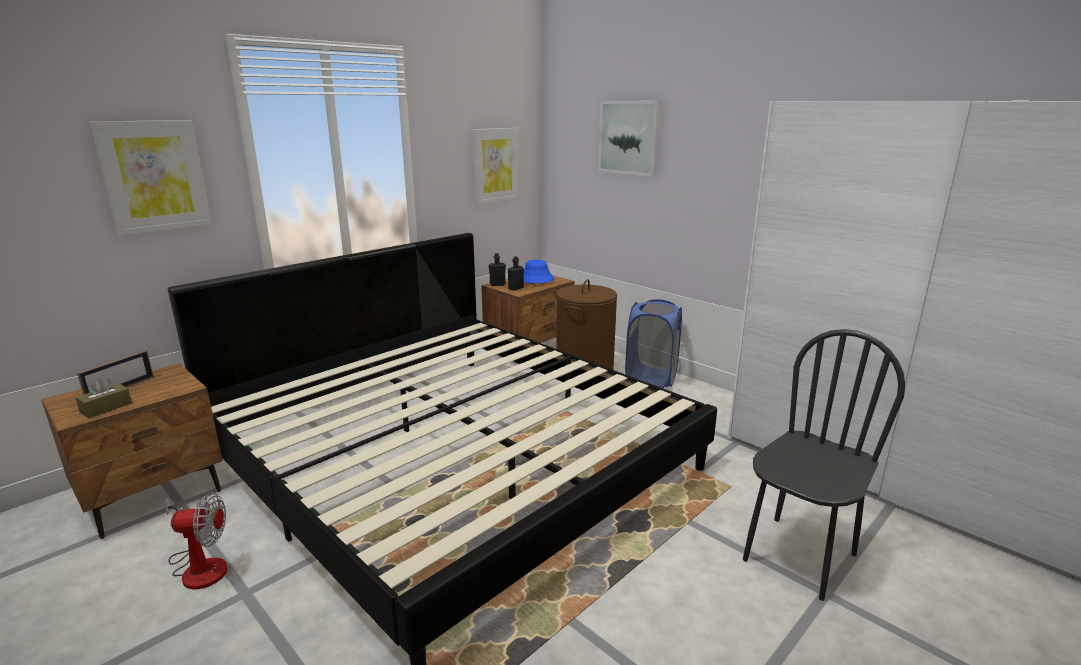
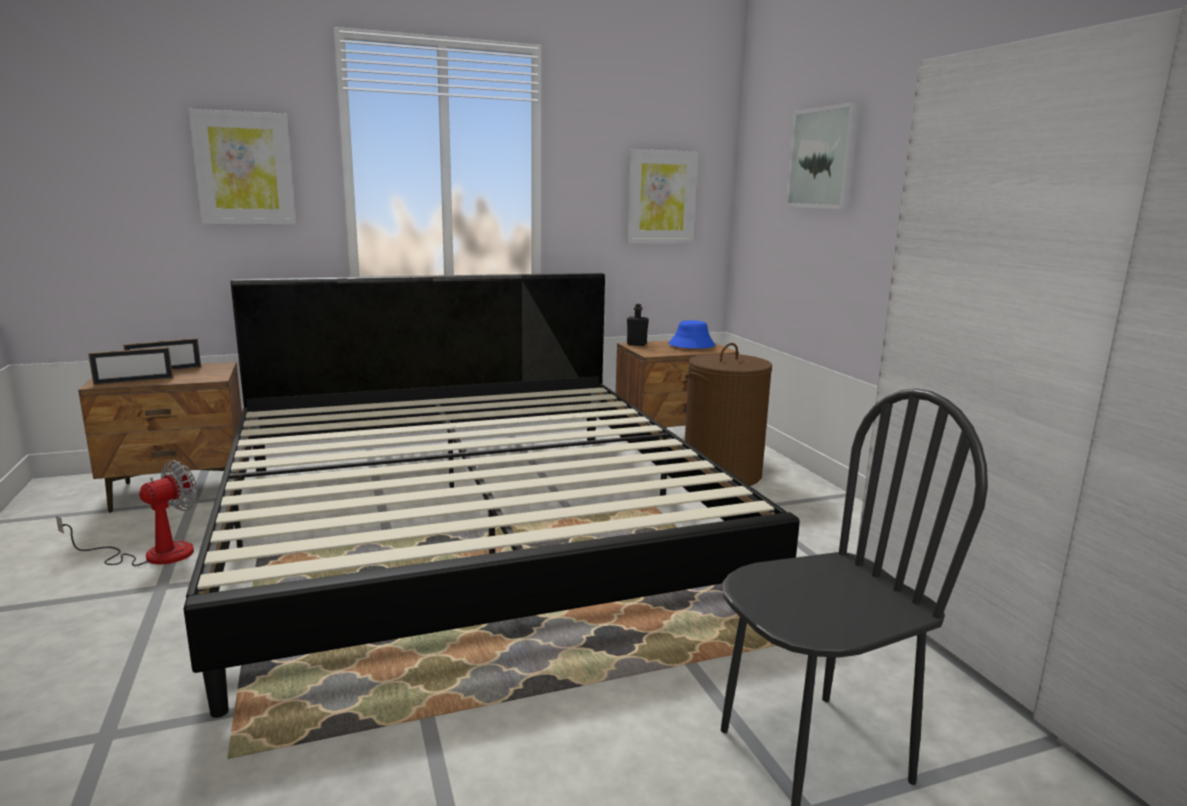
camera: 25 degrees right, 5 degrees down
(106, 408) = (134, 381): brown tissue box -> picture frame
(200, 566) = (153, 554): fan -> fan turned 75 degrees counterclockwise
(516, 288) = (653, 350): black bottle -> none
(651, 379) = (808, 497): blue laundry basket -> none

